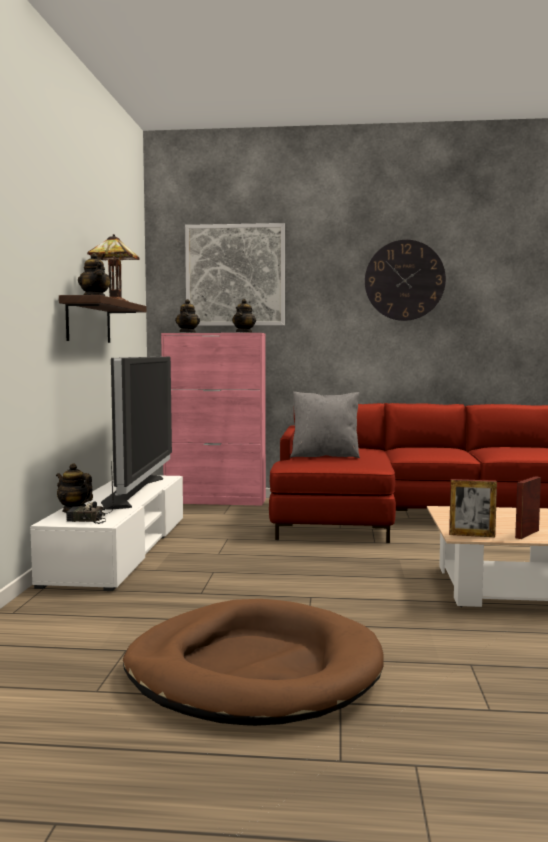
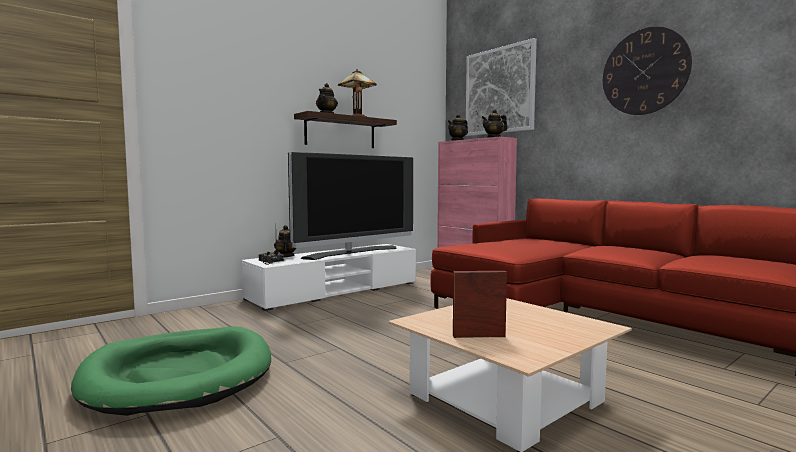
camera: 45 degrees right, 0 degrees up
(253, 670) = (179, 375): brown dog bed -> green dog bed
(325, 456) = (505, 243): grey pillow -> none
(472, 535) = (425, 322): picture frame -> none

